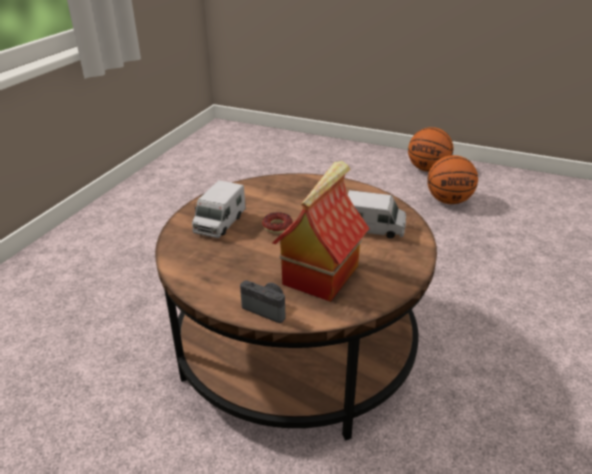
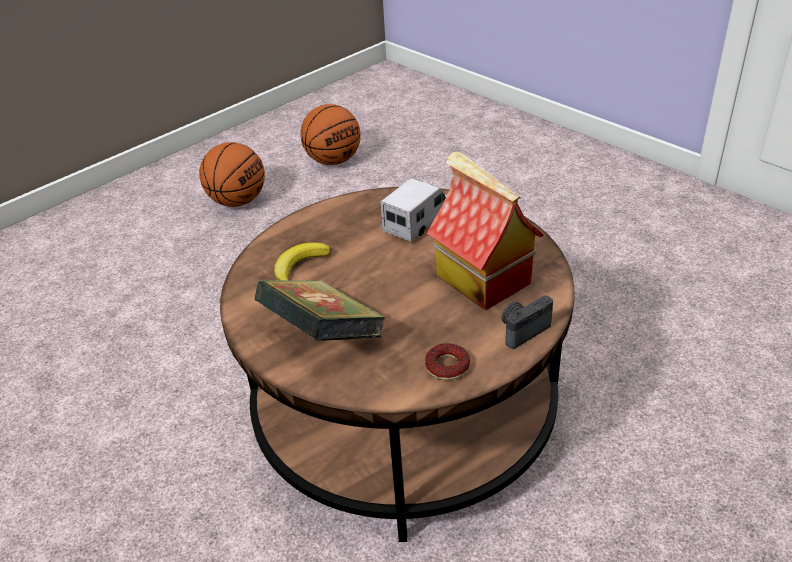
camera: 65 degrees left, 5 degrees up
(219, 223) = (323, 337): toy truck -> book
(277, 226) = (366, 289): donut -> donut (447, 366)
(288, 195) = (299, 265): none -> banana
(427, 169) = (157, 191): basketball -> basketball (333, 161)

